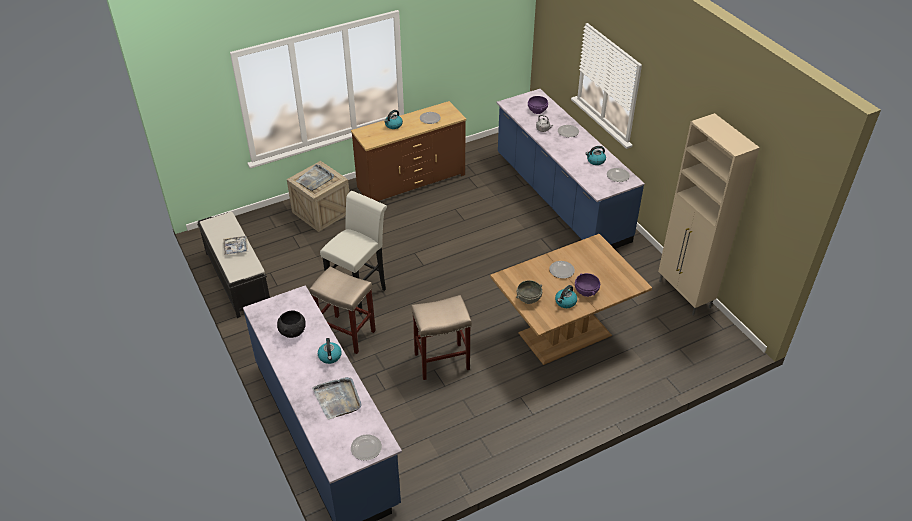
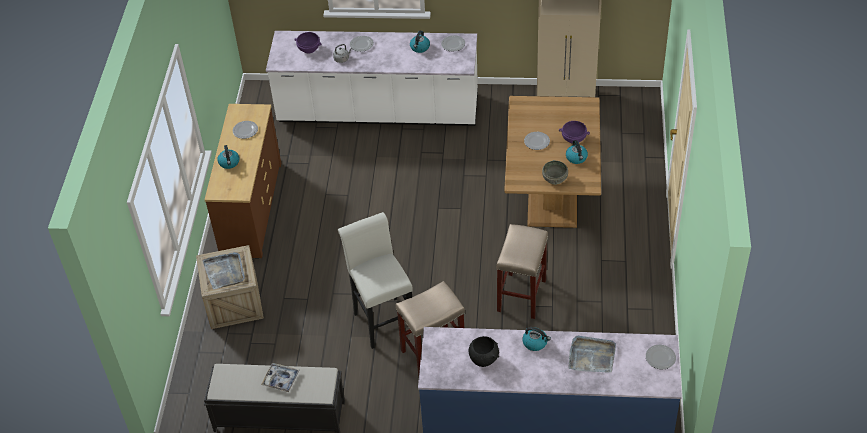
camera: 55 degrees left, 5 degrees up
(560, 198) = (378, 112): blue counter -> white counter

